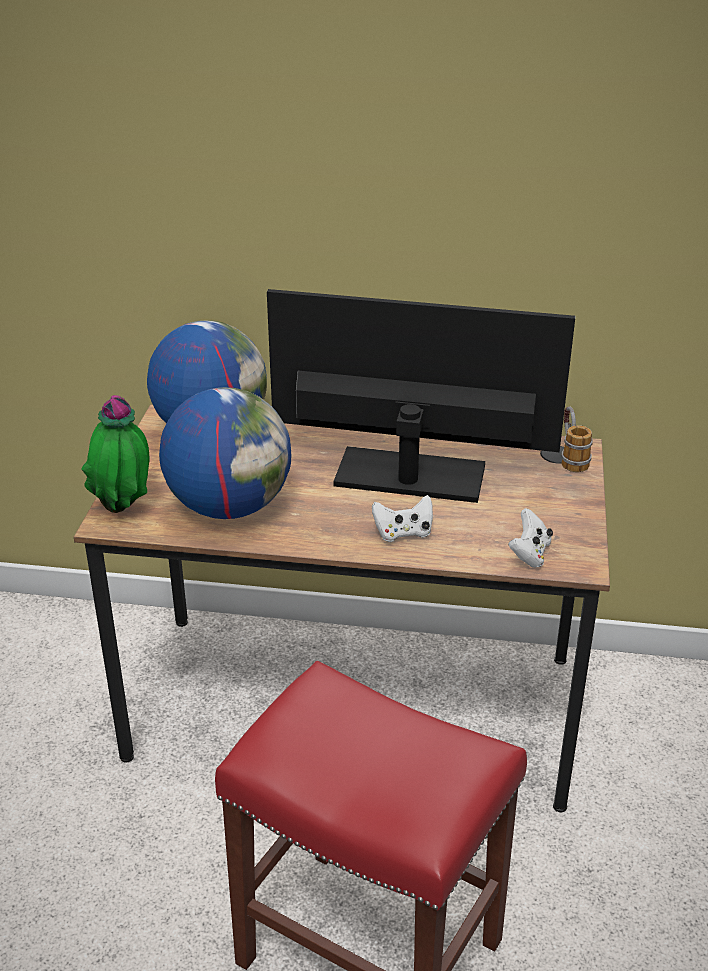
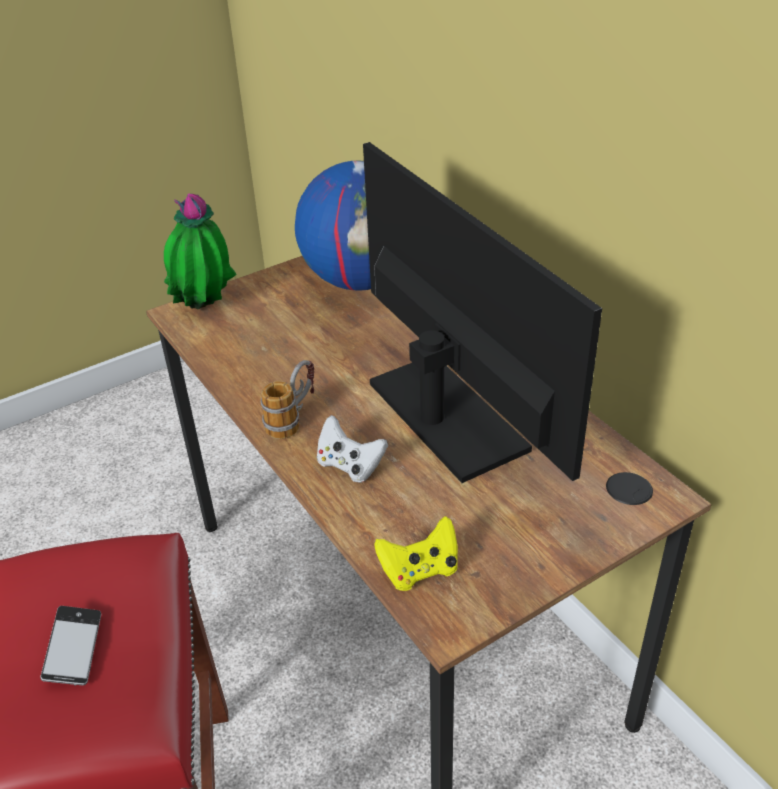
camera: 50 degrees right, 5 degrees up
(229, 506) = (270, 351): globe -> none
(378, 753) = (74, 649): none -> phone
(529, 554) = (420, 570): white game controller -> yellow game controller
(571, 457) = (636, 501): mug -> mug (293, 419)

